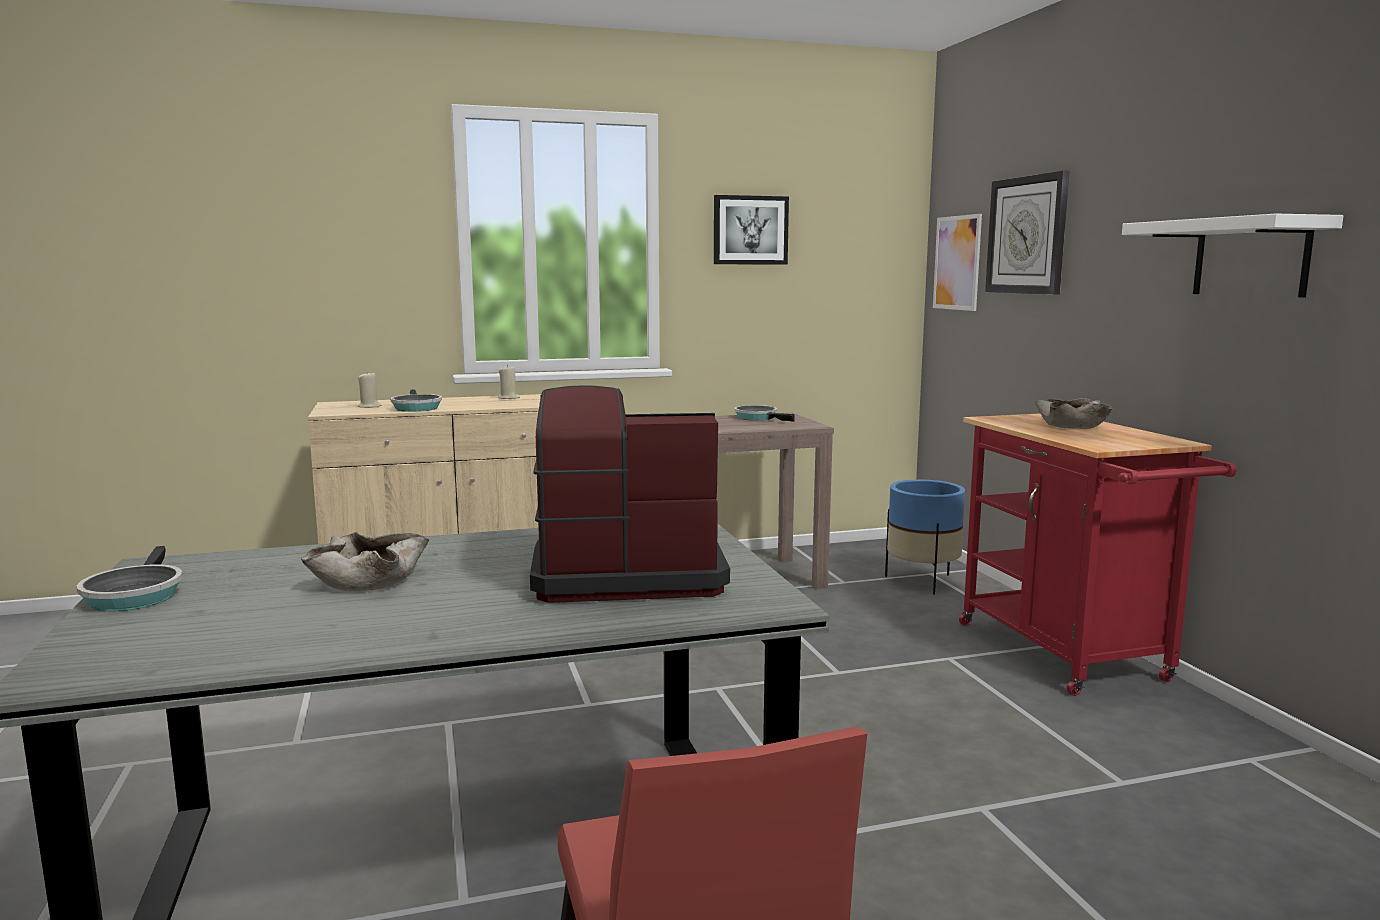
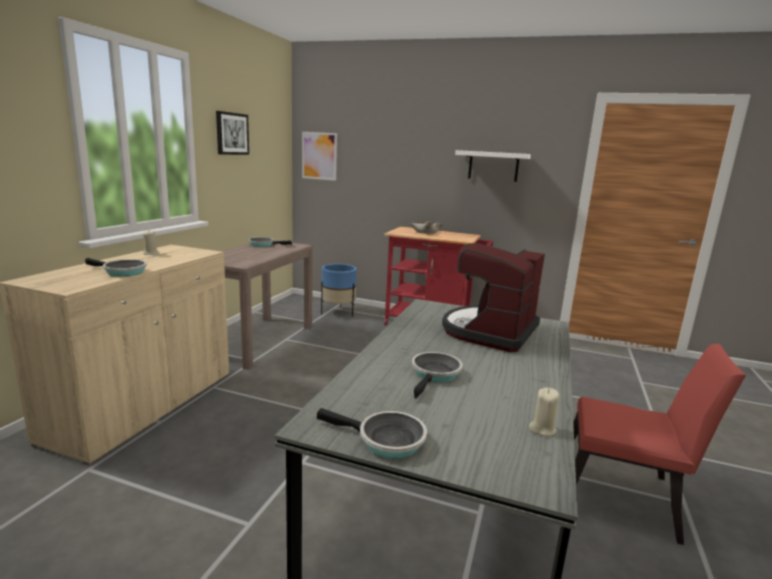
camera: 55 degrees left, 5 degrees up
(367, 579) = (435, 375): beige bowl -> frying pan
(369, 406) = (77, 277): beige candle -> beige candle (542, 429)
(1027, 235) = (370, 146): wall clock -> none

